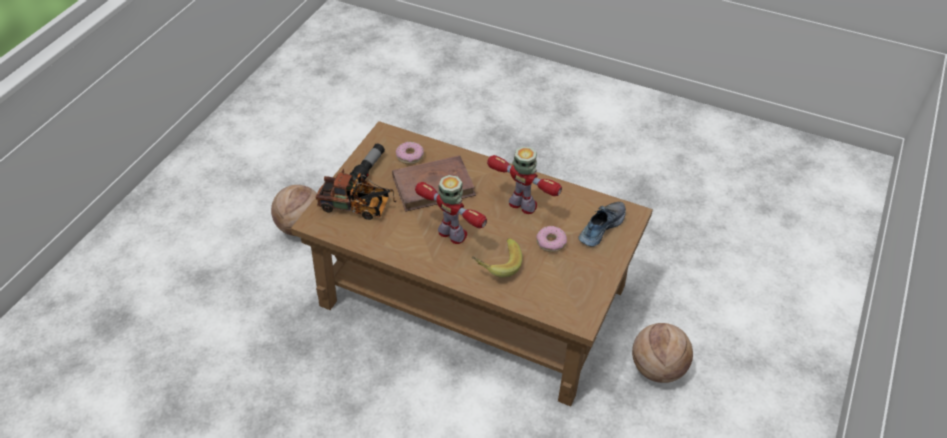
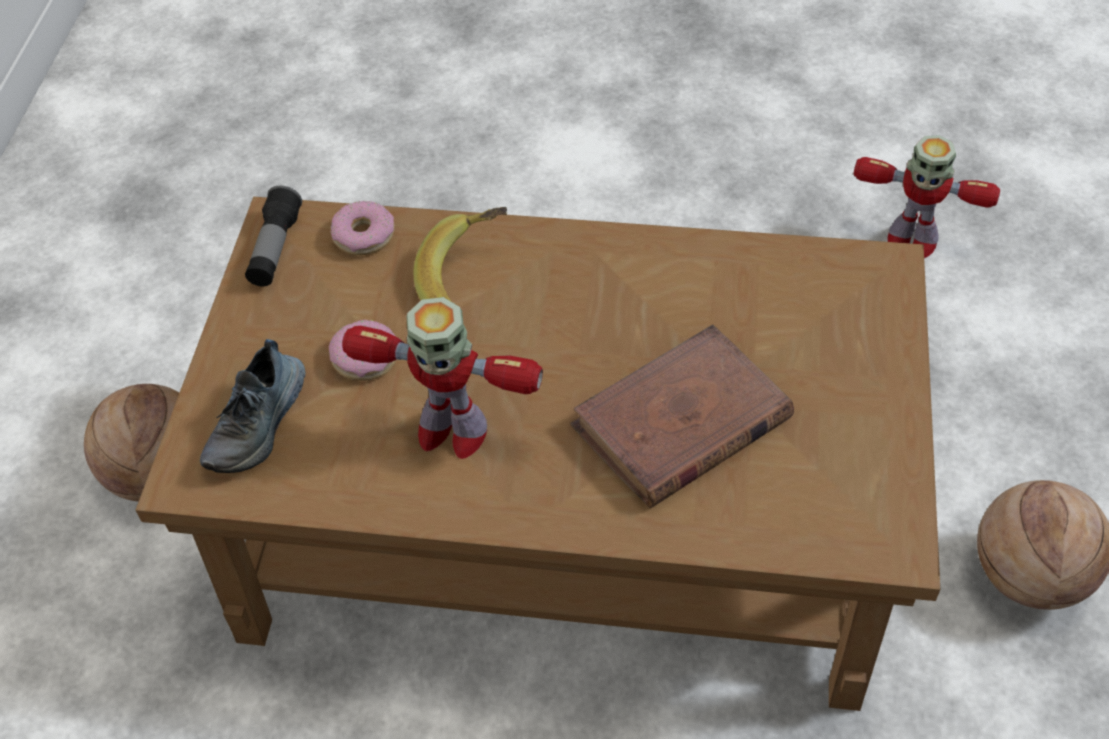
camera: 165 degrees right, 5 degrees up
(358, 207) = (818, 325): toy truck -> none
(368, 168) = (862, 428): flashlight -> flashlight (275, 249)
(410, 156) = (784, 492): donut -> donut (364, 235)
(453, 234) = (582, 318): toy robot -> toy robot (910, 240)

